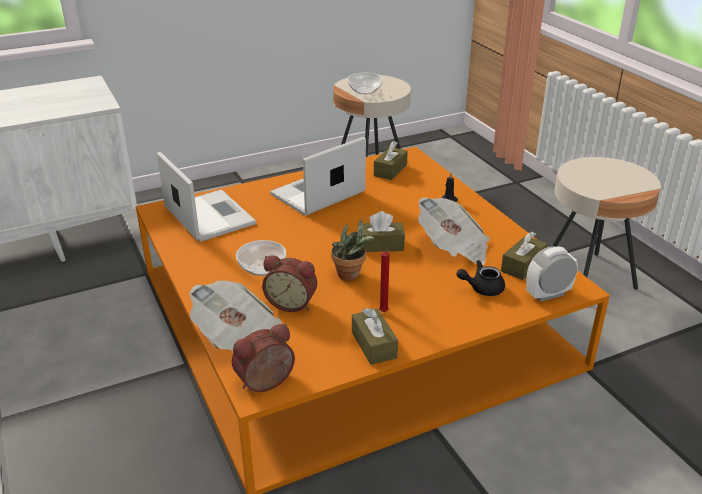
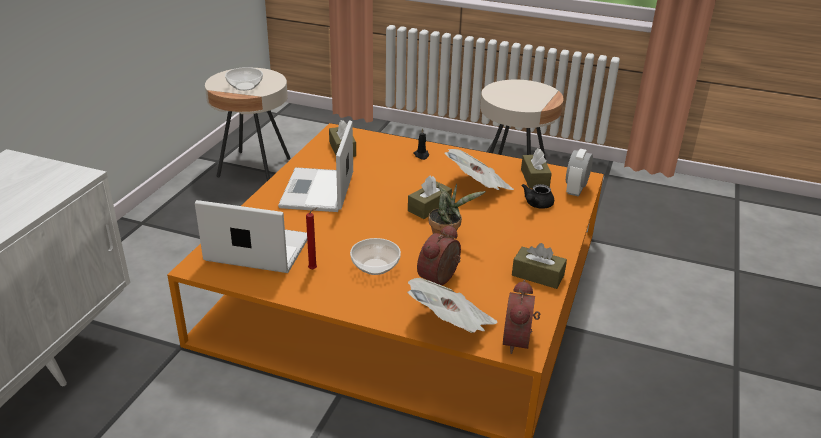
camera: 45 degrees left, 0 degrees up
(292, 303) = (440, 279): alarm clock -> alarm clock turned 150 degrees clockwise
(385, 312) = (509, 251): red candle -> red candle (314, 269)

